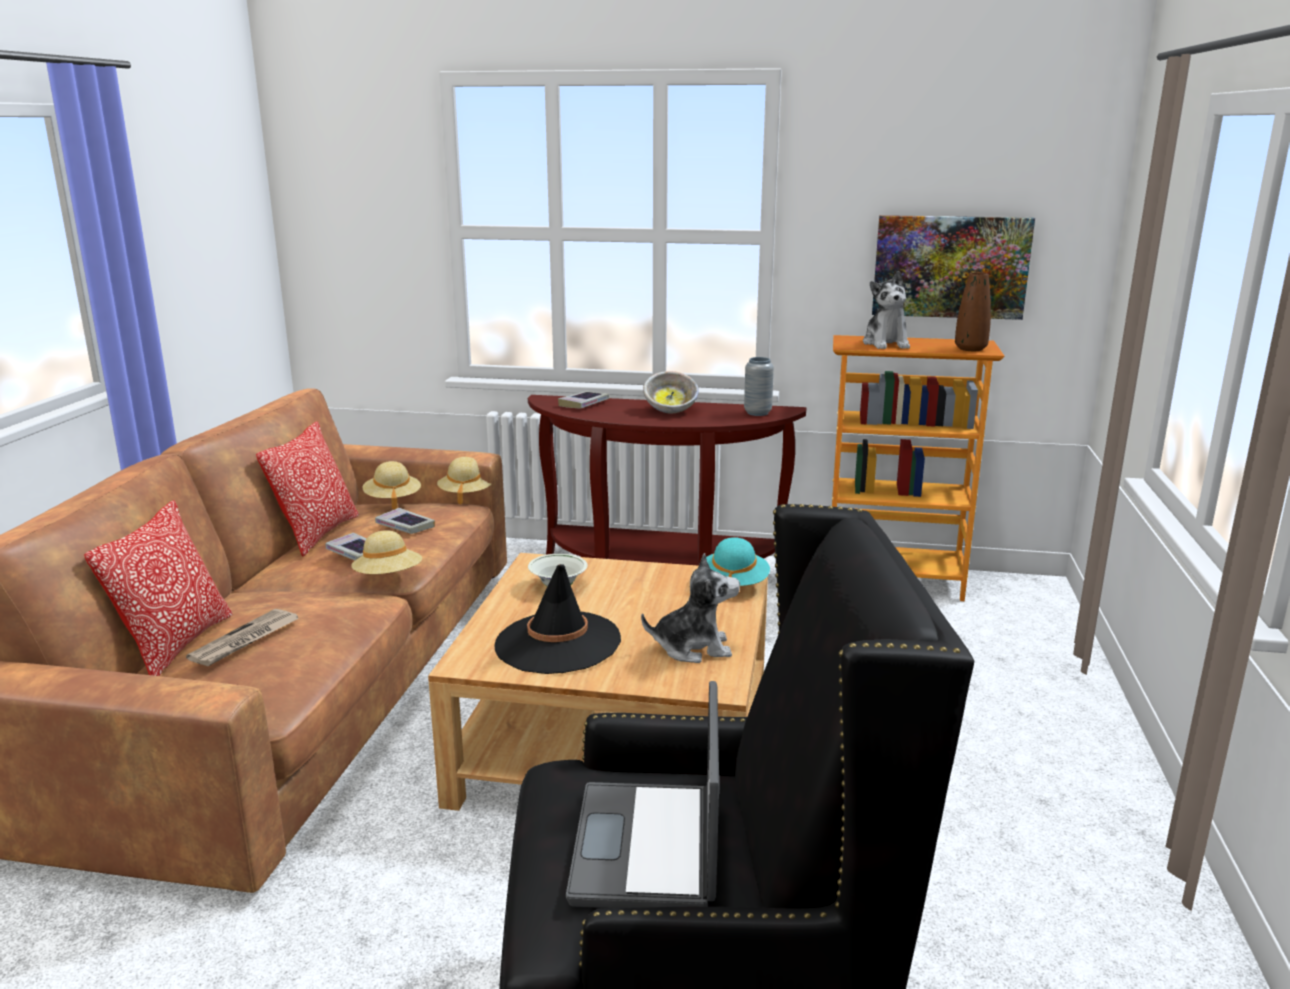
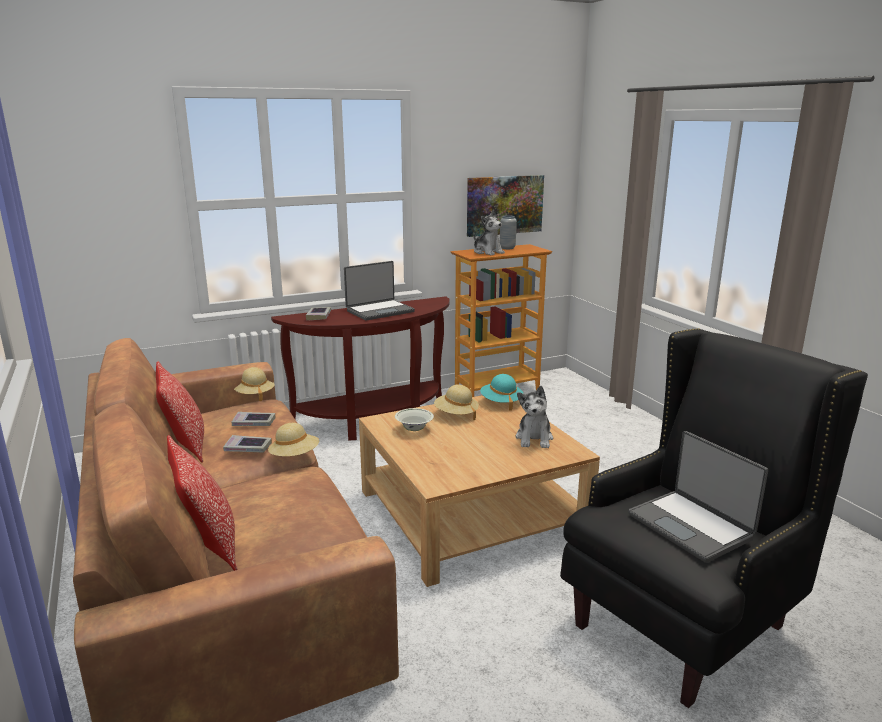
camera: 35 degrees left, 0 degrees up
(245, 641) = (271, 522): newspaper -> none
(392, 500) = (210, 409): beige hat -> beige hat (456, 414)
(557, 643) = (466, 458): black hat -> none
(671, 411) = (379, 311): bowl -> laptop
(693, 648) = (534, 438): plush toy -> plush toy turned 135 degrees clockwise
(757, 413) = (428, 304): grey vase -> grey vase (507, 248)
(970, 349) = (531, 250): brown vase -> none

